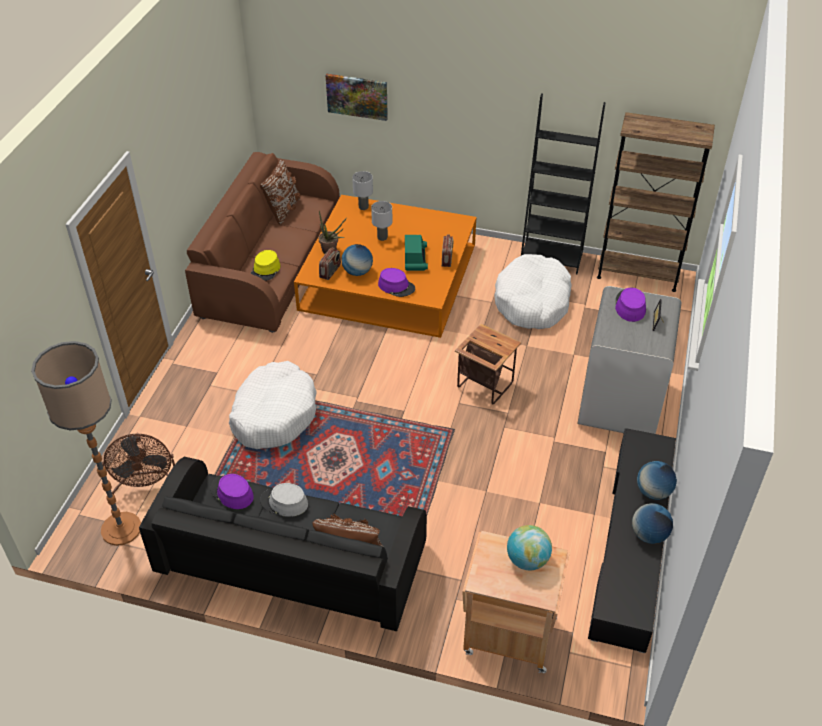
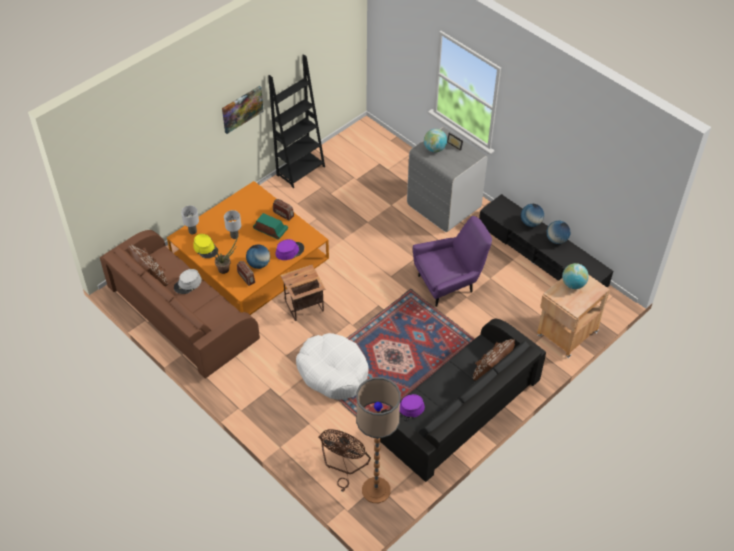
camera: 60 degrees left, 5 degrees up
(143, 481) = (342, 465): brown fan -> brown fan turned 90 degrees counterclockwise
(265, 270) = (211, 313): yellow hat -> yellow hat (206, 248)
(284, 503) = (433, 386): grey hat -> grey hat (188, 284)
(357, 96) = (156, 162): picture -> picture (242, 109)
(484, 385) = (385, 257): side table -> side table (303, 307)
(493, 463) = (449, 284): none -> purple armchair
(532, 302) = (332, 200): white dog bed -> none
(630, 306) = (434, 149): purple hat -> globe
(638, 274) = (347, 140): brown bookcase -> none

